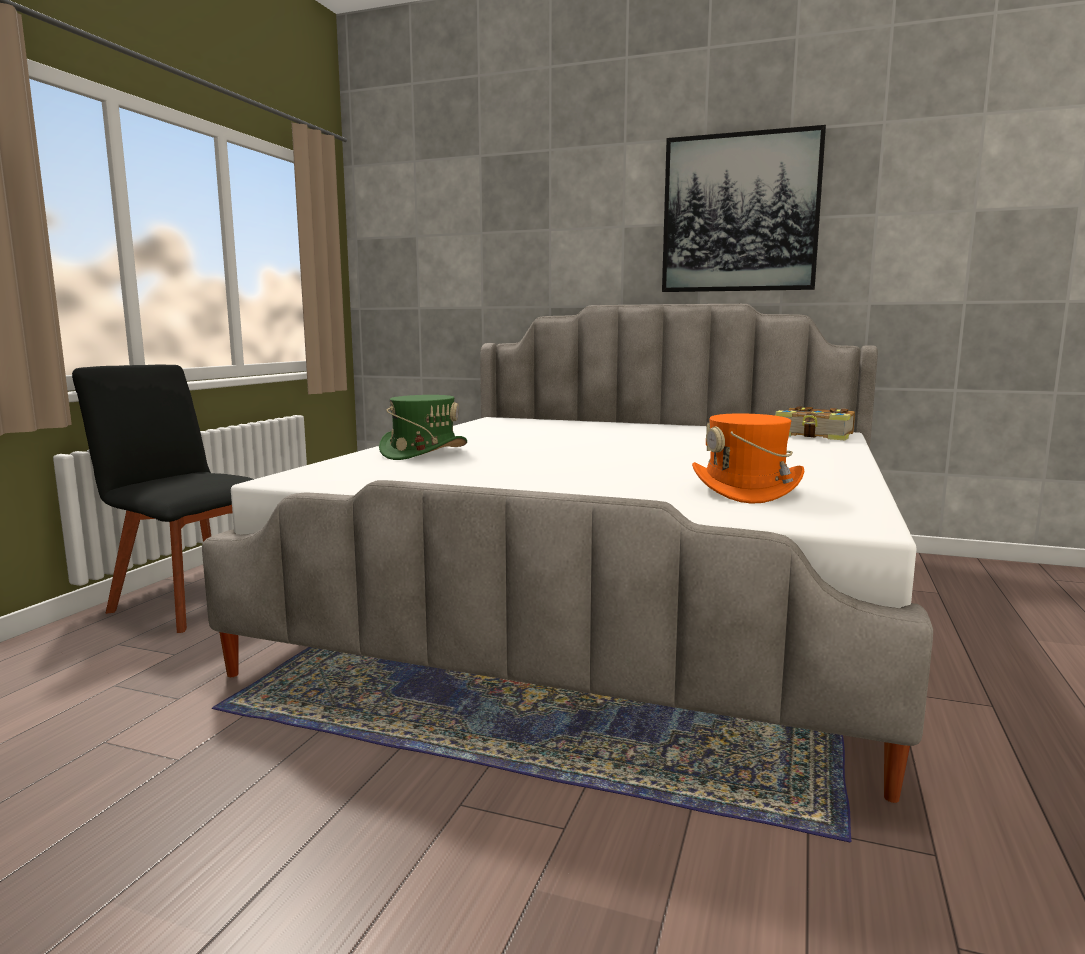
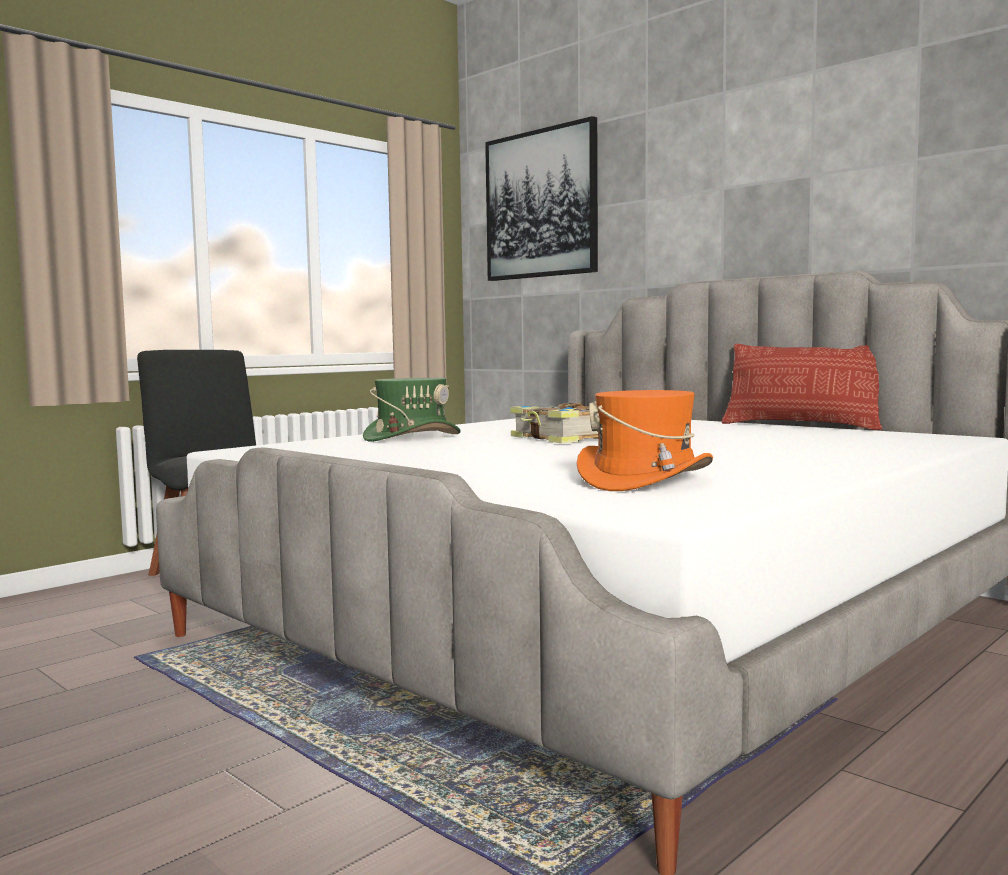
camera: 25 degrees right, 5 degrees down
(705, 426) = (801, 426): none -> pillow
(740, 213) = (856, 159): picture -> picture (541, 204)
(815, 436) = (920, 439): book -> book (562, 439)

